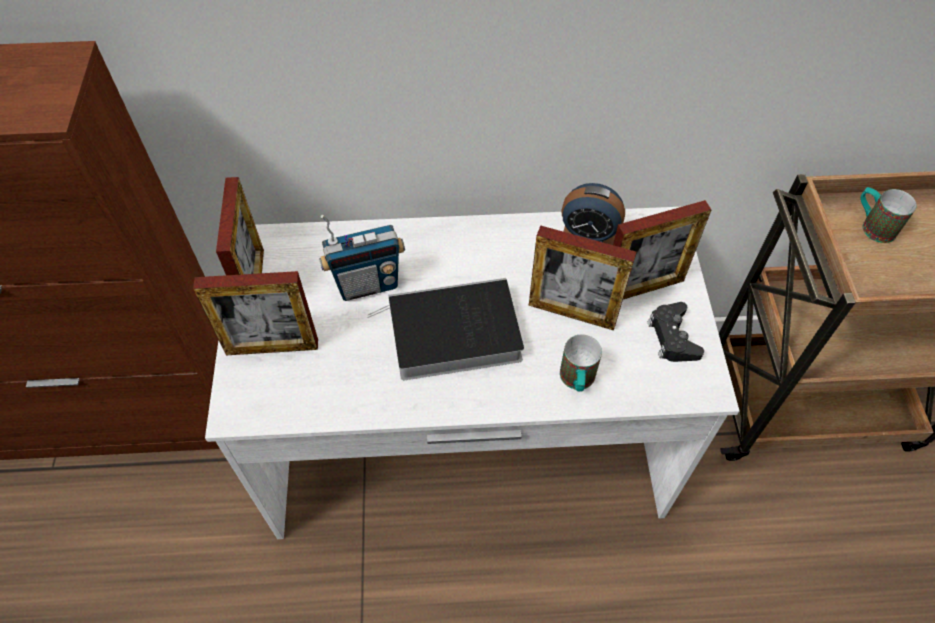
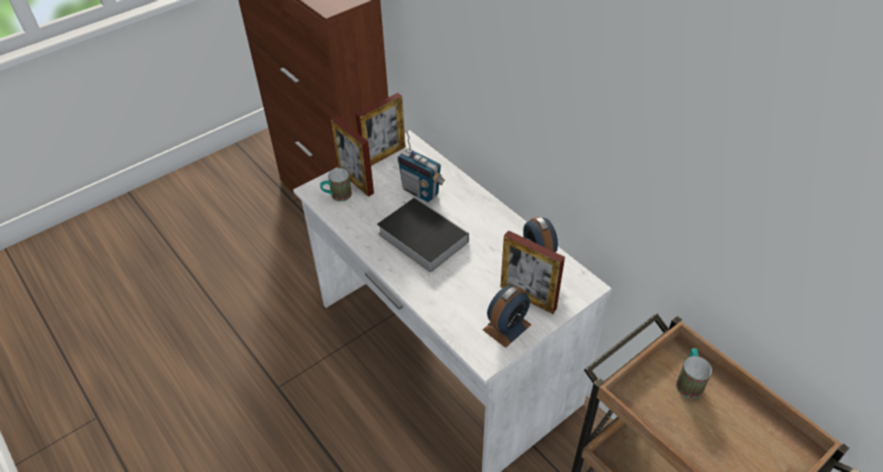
camera: 55 degrees right, 10 degrees down
(572, 313) = (480, 276): picture frame -> none
(577, 381) = (438, 300): mug -> mug (337, 196)
(672, 337) = (506, 327): black game controller -> alarm clock

